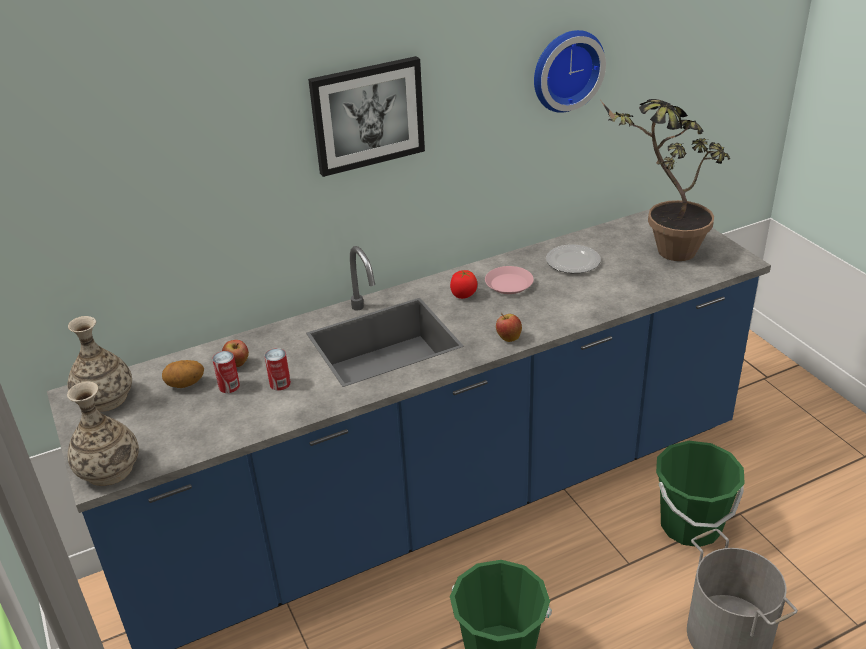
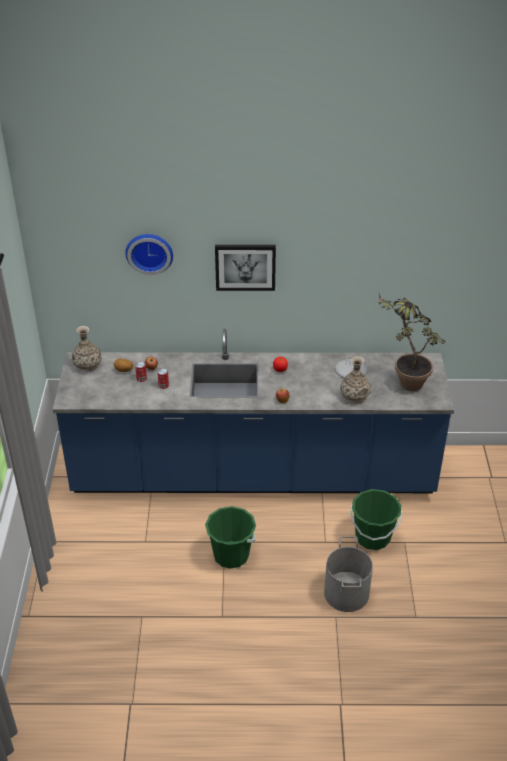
camera: 25 degrees right, 5 degrees up
(109, 469) = (72, 399): vase -> vase (354, 396)
(509, 284) = (307, 372): pink plate -> none
(565, 69) = (368, 267): wall clock -> wall clock (149, 252)

